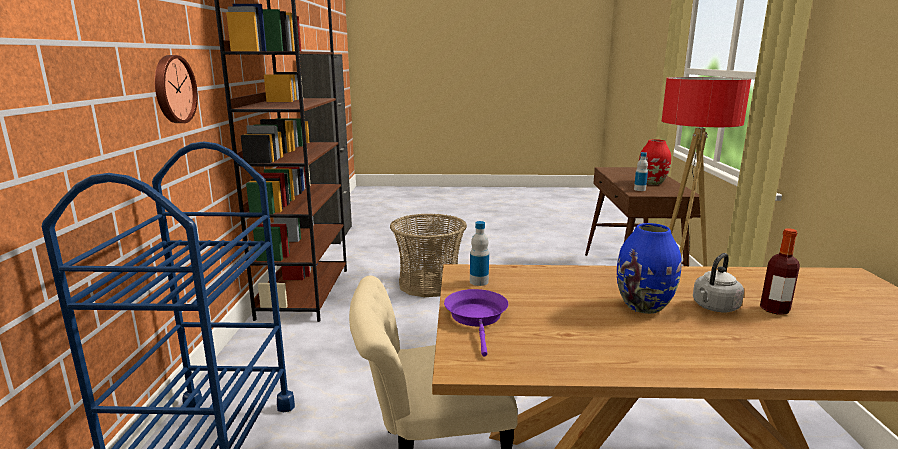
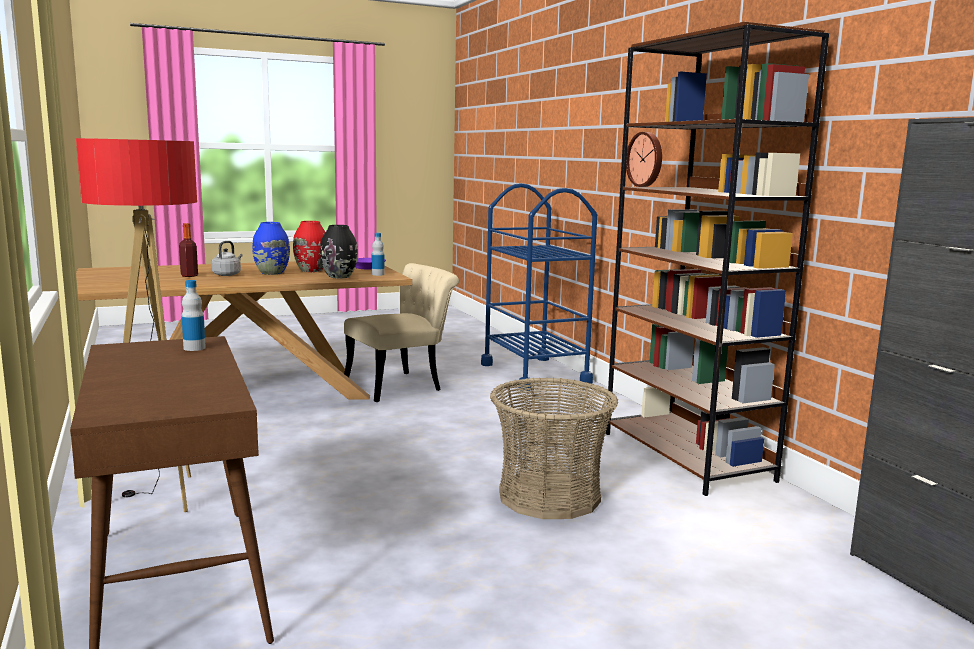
camera: 155 degrees right, 5 degrees down
(537, 280) = (339, 276): none -> black vase
(652, 183) = (149, 366): red vase -> red vase (311, 270)

